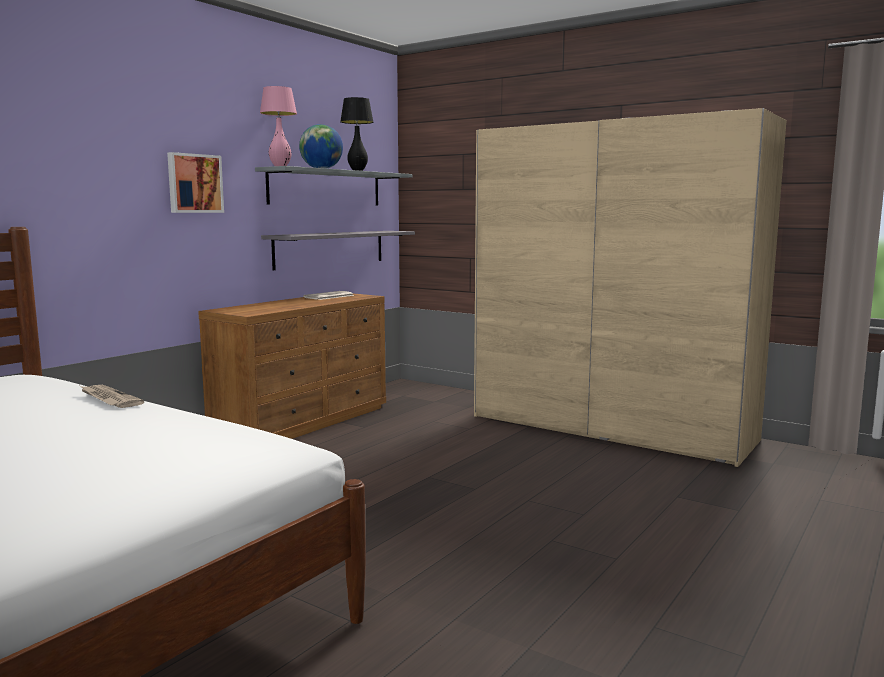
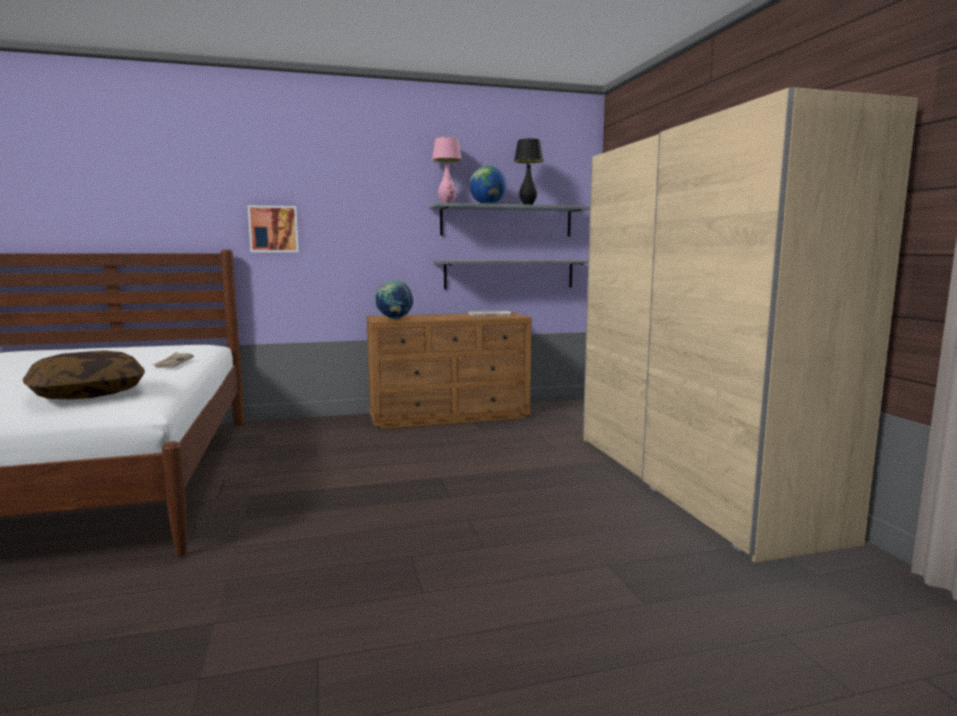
camera: 40 degrees right, 0 degrees up
(181, 449) = (88, 394): none -> pillow
(194, 183) = (370, 219): picture -> picture (273, 229)
(257, 311) = (394, 319): none -> globe

